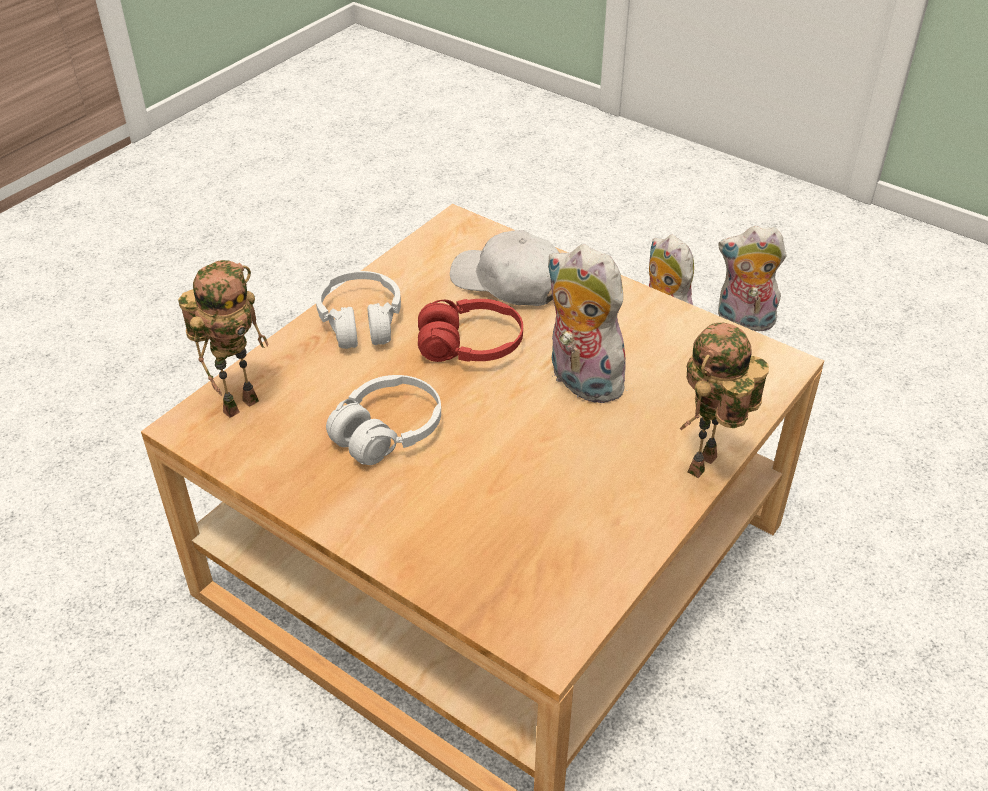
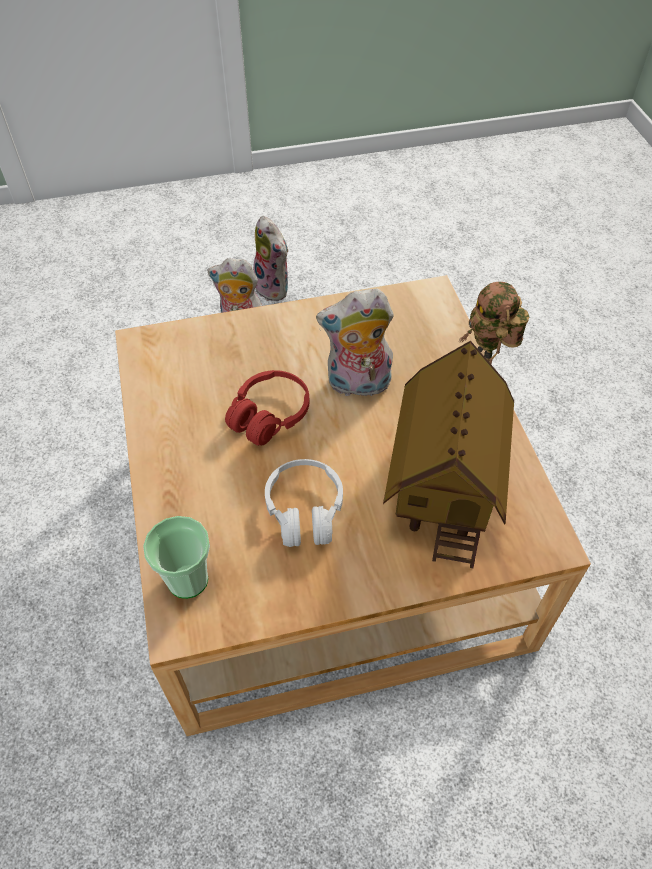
camera: 50 degrees left, 10 degrees up
(240, 402) = (187, 579): toy robot -> cup
(361, 322) = (180, 457): white headphones -> none
(508, 282) = (230, 357): white cap -> none
(527, 515) = (444, 487): none -> toy house
(743, 321) = (274, 288): plush toy -> plush toy turned 90 degrees counterclockwise

